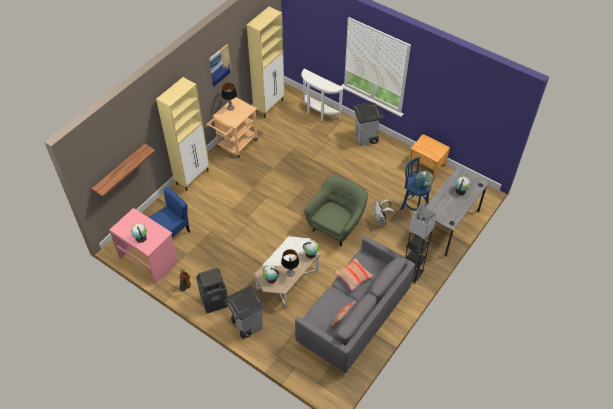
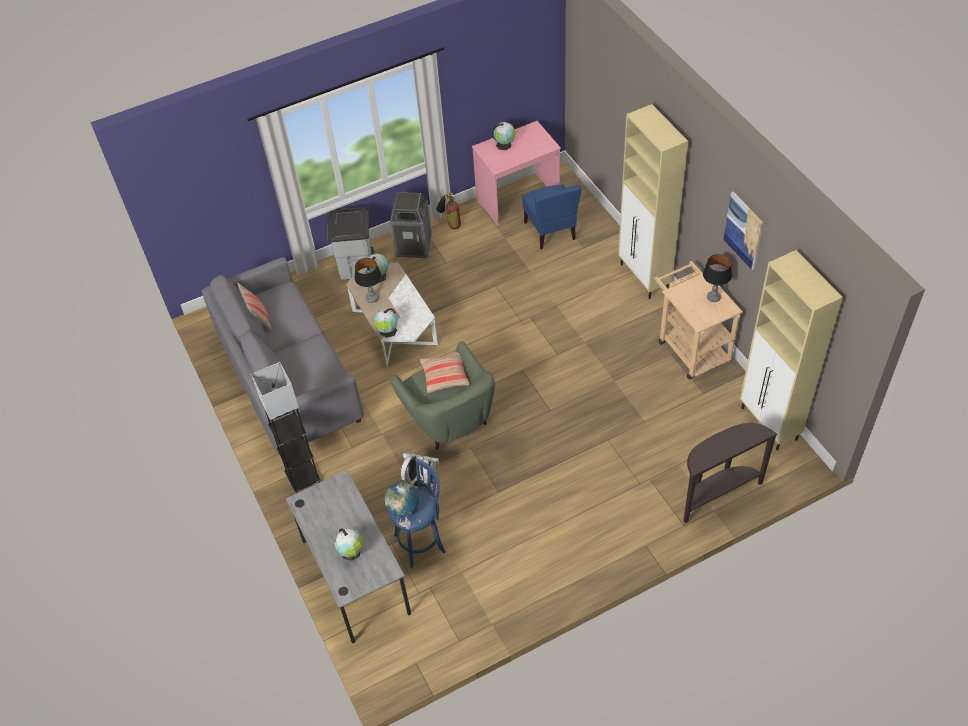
camera: 120 degrees right, 0 degrees up
(120, 170) = (601, 113): shelf -> none
(319, 113) = (716, 494): white console table -> brown console table
(353, 276) = (312, 356): pillow -> pillow (445, 375)
(366, 138) = (617, 544): grey trash can -> none
(426, 165) = (499, 613): brown nightstand -> none

